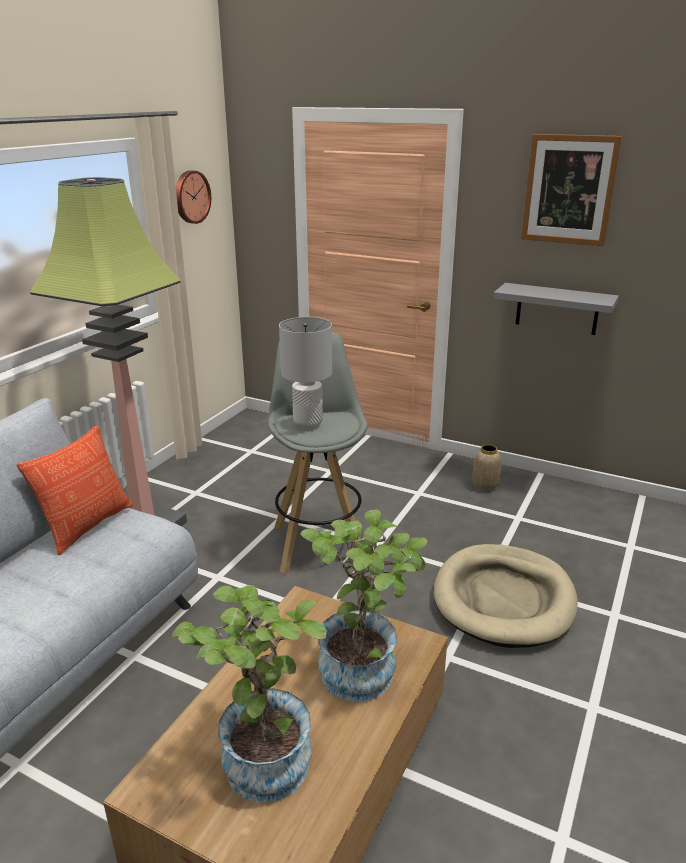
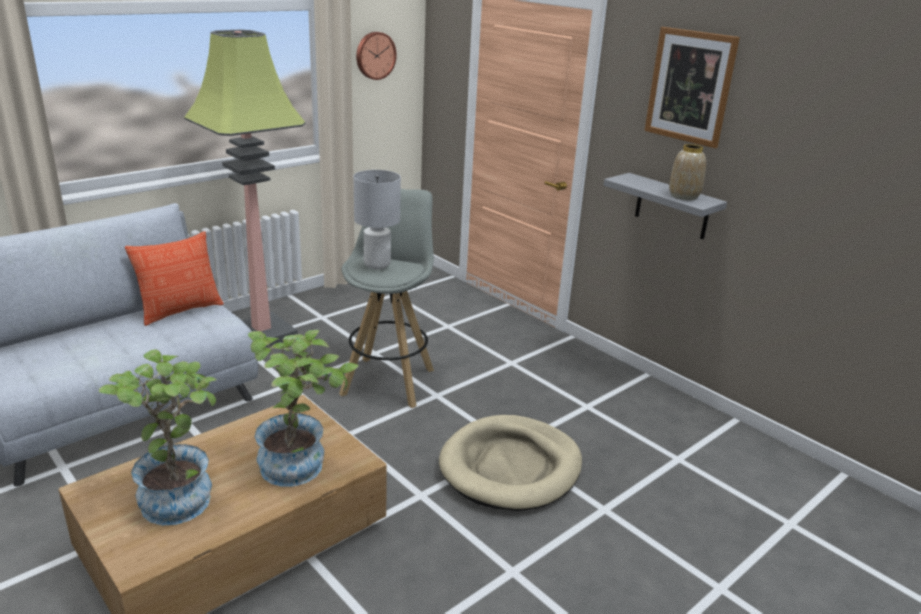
camera: 20 degrees right, 0 degrees up
(485, 486) = (580, 372): vase -> vase (684, 196)

